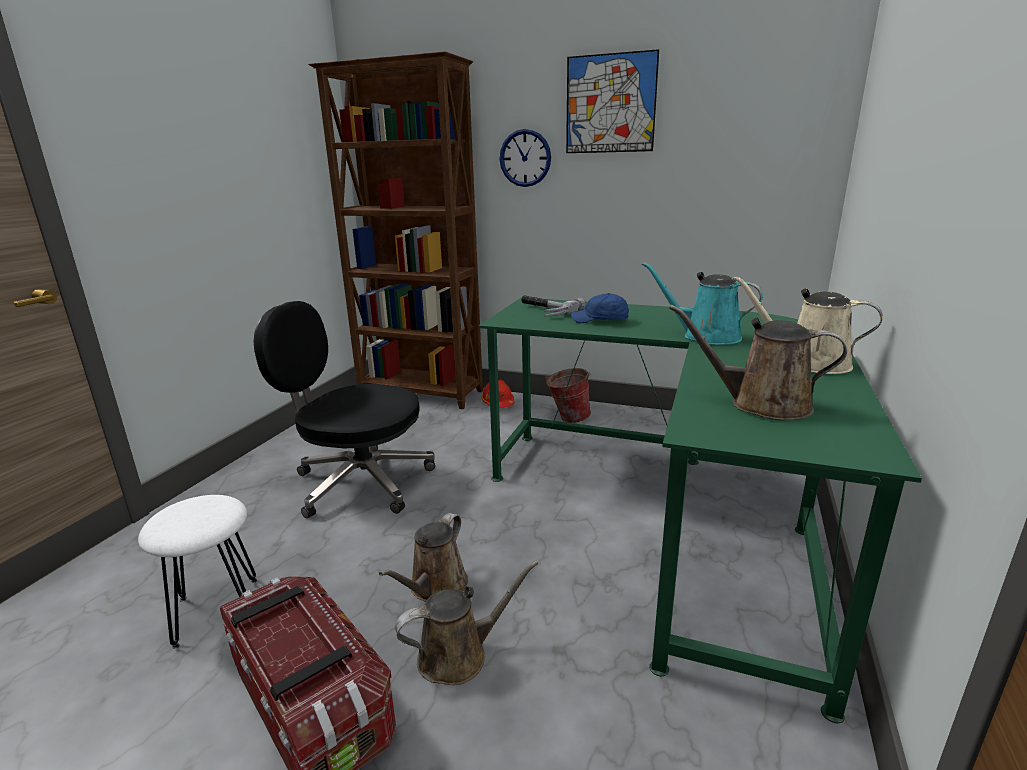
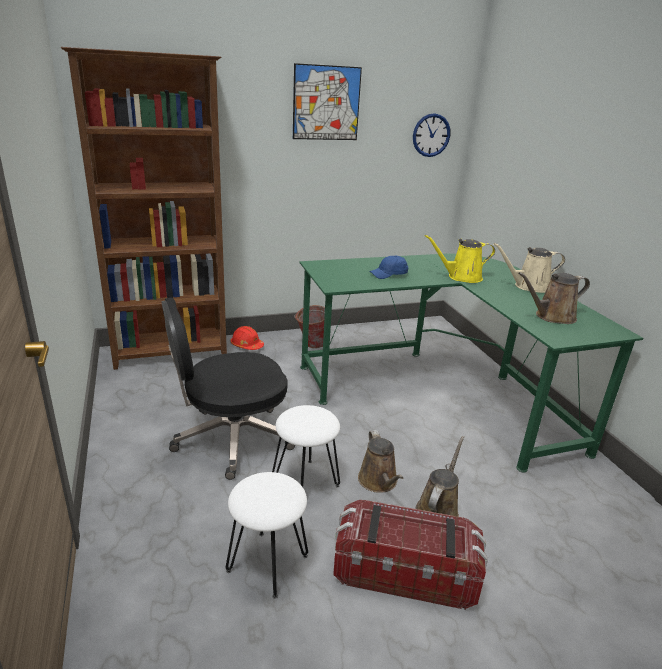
camera: 40 degrees left, 5 degrees up
(362, 551) = (305, 482): none -> white stool
(525, 158) = (257, 141): wall clock -> wall clock (431, 135)
(544, 310) = (340, 271): hammer -> none
(705, 336) = (461, 277): turquoise watering can -> yellow watering can

